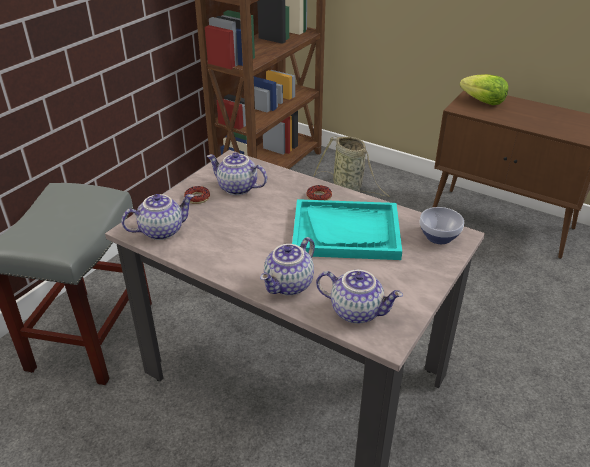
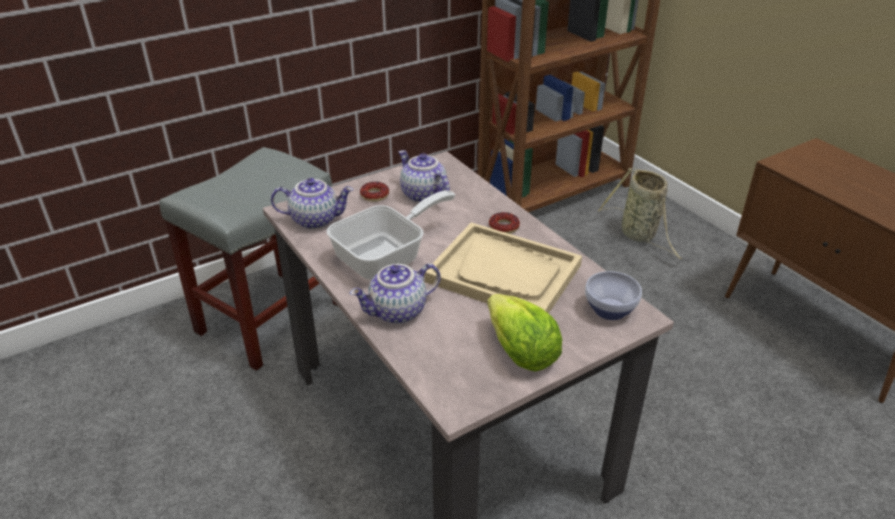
camera: 25 degrees right, 0 degrees up
(247, 244) = (388, 257): none -> frying pan
(346, 232) = (504, 273): turquoise tray -> beige tray
(357, 311) = (448, 362): teapot -> none
(483, 102) = (822, 162): lettuce -> lettuce (520, 352)

